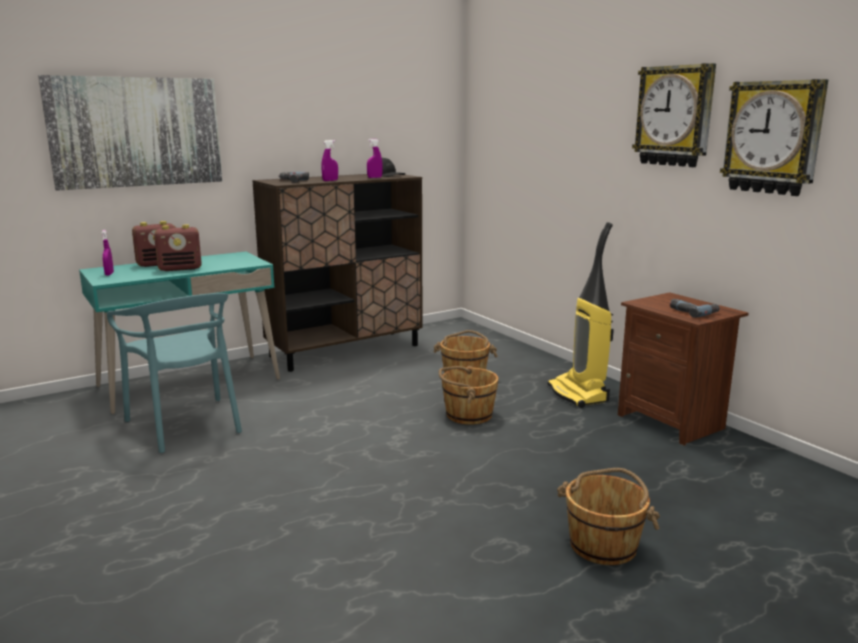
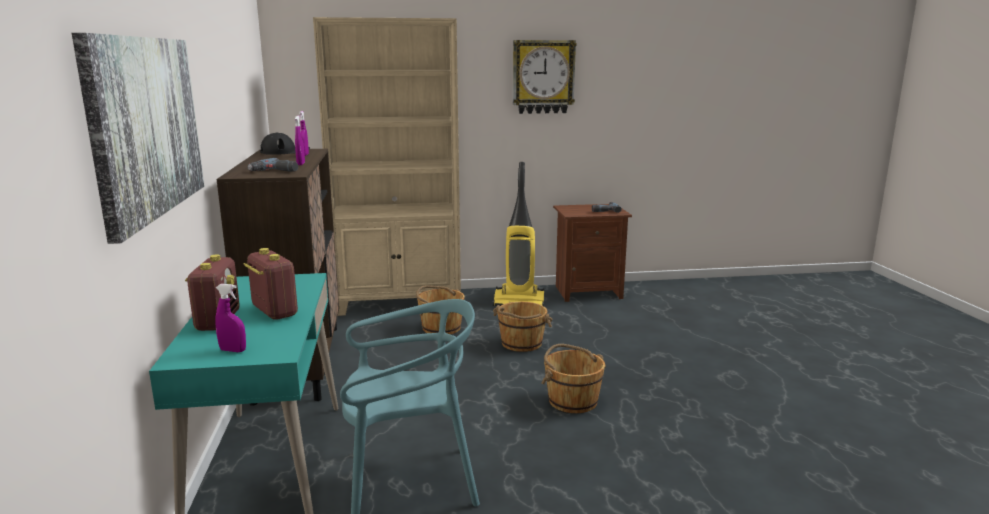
camera: 65 degrees left, 0 degrees up
(180, 269) = (274, 311): radio -> radio turned 45 degrees counterclockwise
(502, 350) = (399, 302): none -> beige bookcase
(604, 545) = (734, 350): brown bucket -> brown bucket (572, 400)
(773, 137) = (619, 89): wall clock -> none

